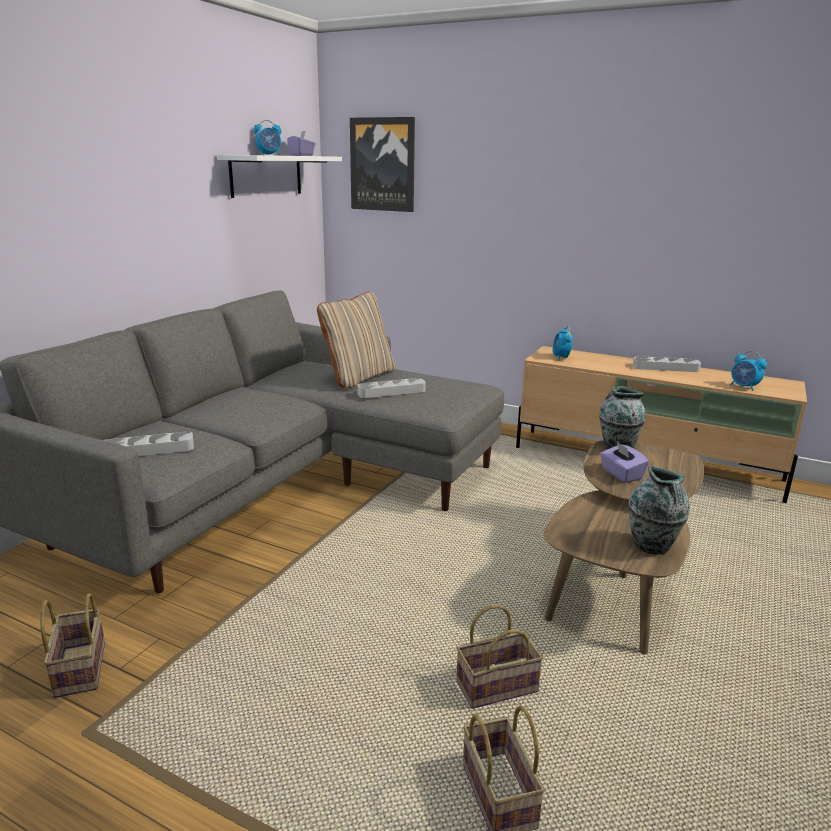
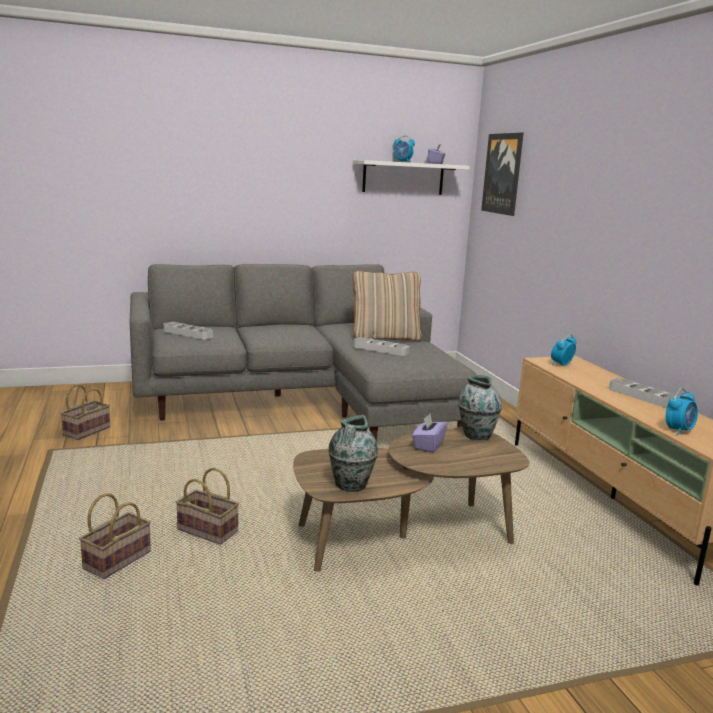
camera: 45 degrees right, 5 degrees down
(744, 387) = (678, 430): alarm clock -> alarm clock turned 135 degrees counterclockwise

